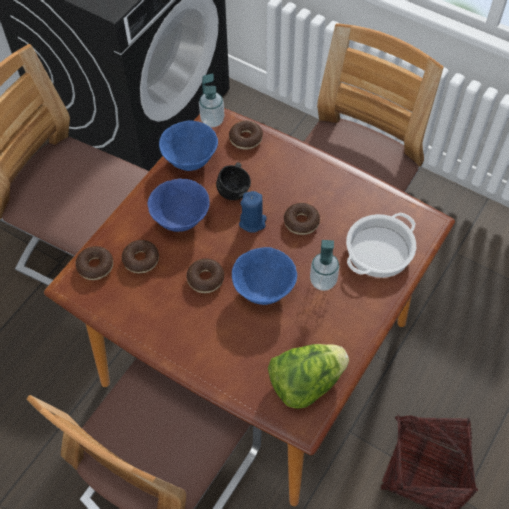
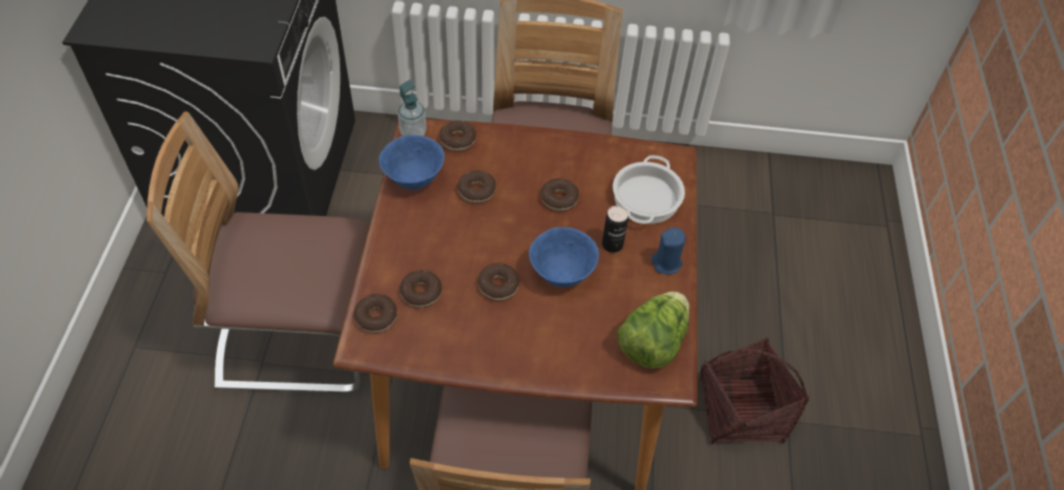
camera: 30 degrees left, 5 degrees down
(181, 220) = (439, 239): blue bowl -> none
(235, 189) = (476, 191): black mug -> donut
(252, 222) = (512, 215): blue candle -> blue candle (667, 263)
(323, 281) = (612, 244): soap dispenser -> can

